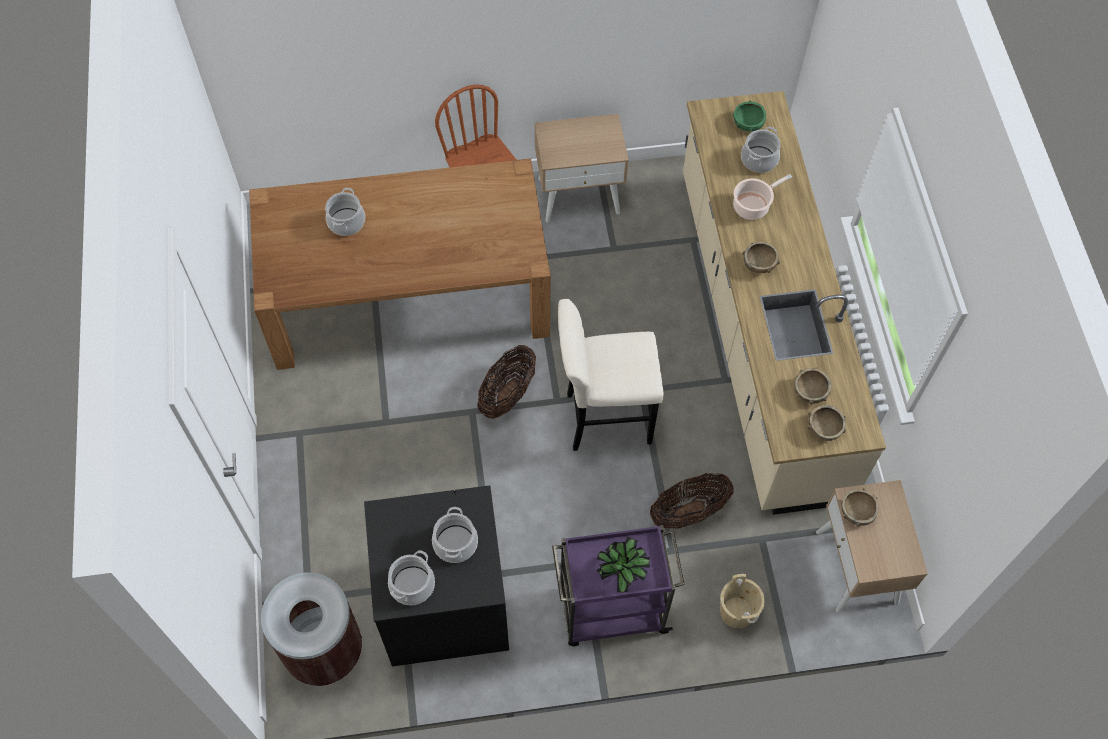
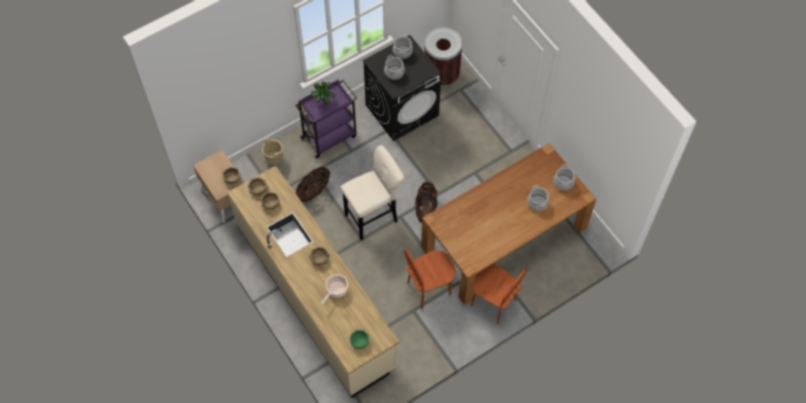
camera: 155 degrees right, 0 degrees up
(572, 268) = (429, 289): none -> brown chair
(579, 195) = (448, 335): beige nightstand -> none
(759, 160) = (344, 320): cooking pot -> cooking pot (563, 182)

